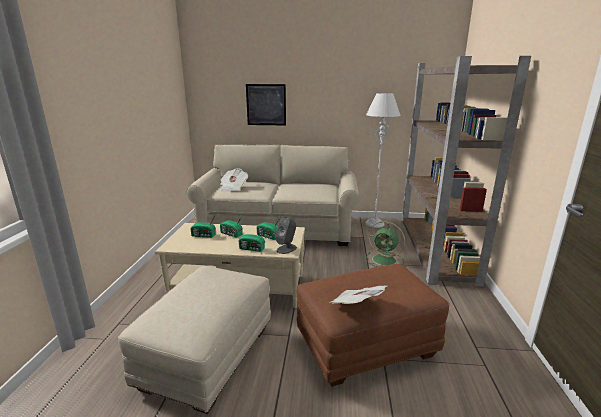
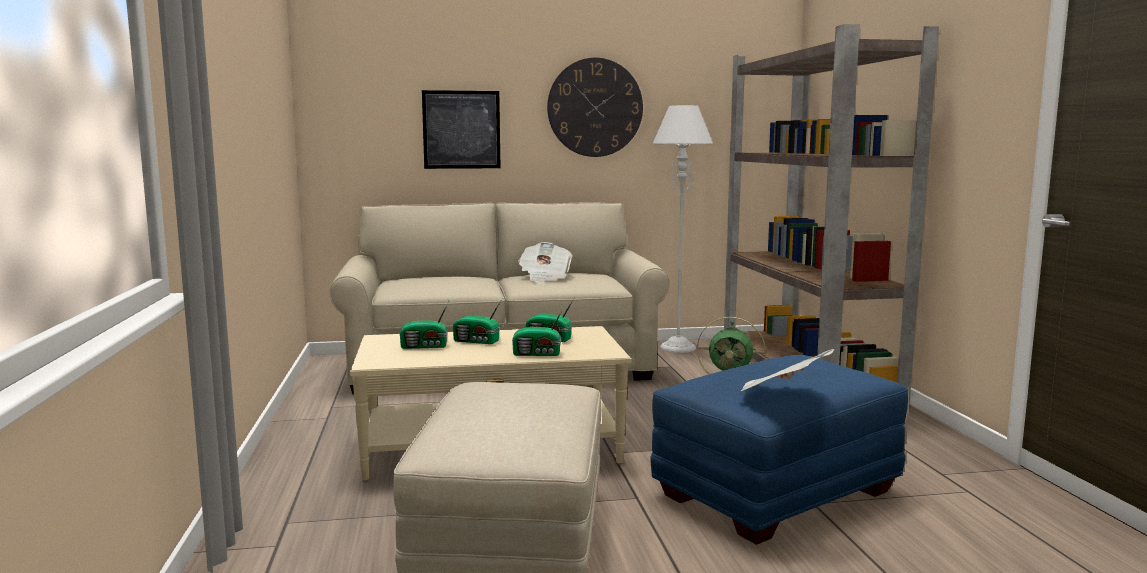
camera: 15 degrees left, 10 degrees down
(233, 188) = (418, 284): newspaper -> newspaper (544, 277)
(287, 249) = (600, 350): grey speaker -> none
(337, 93) = (595, 107): none -> wall clock
(365, 345) = (775, 493): brown ottoman -> blue ottoman

